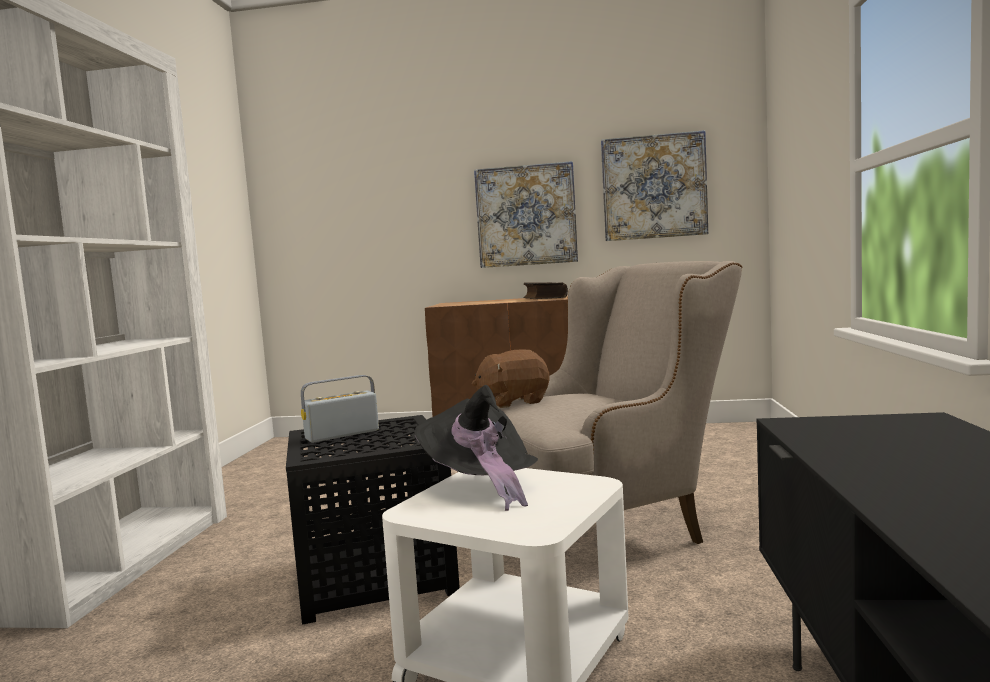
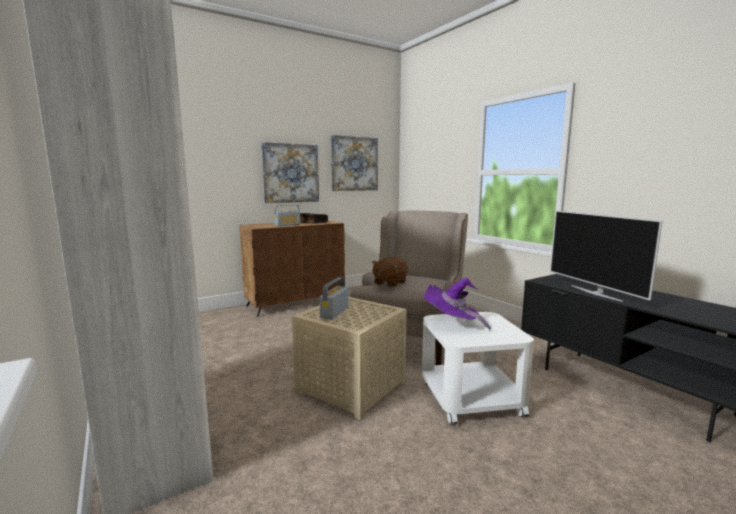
camera: 40 degrees left, 5 degrees up
(377, 573) = (351, 386): black side table -> beige side table
(481, 486) = (452, 324): black hat -> purple hat
(495, 302) = (287, 225): none -> radio
(861, 465) = (596, 293): none -> television

